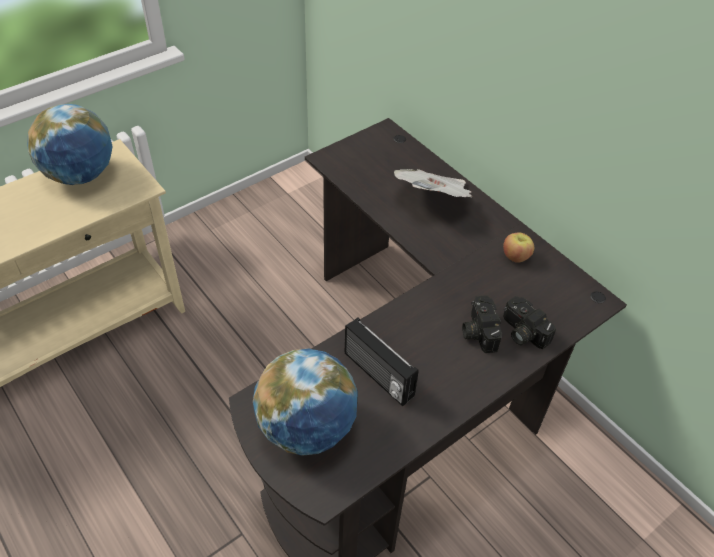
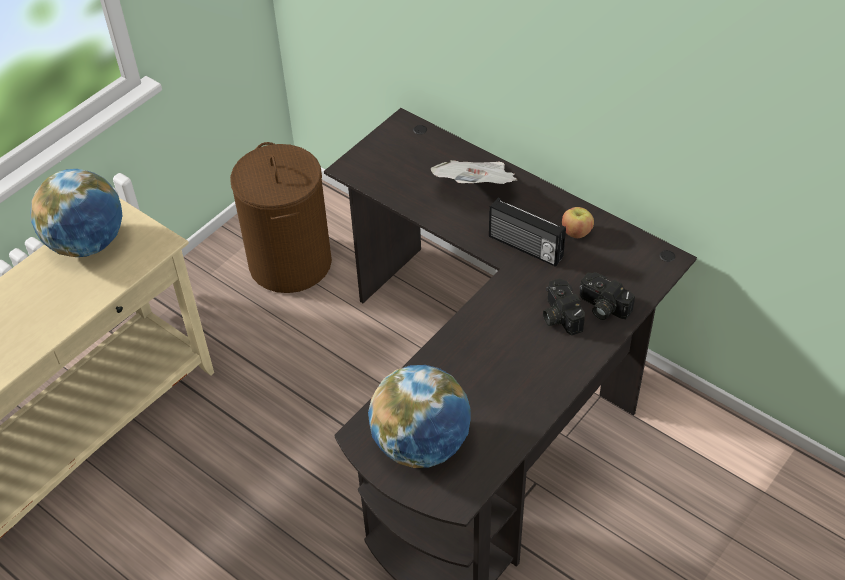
camera: 10 degrees left, 0 degrees up
(277, 234) = (290, 262): none -> brown laundry basket
(377, 375) = (473, 380): radio -> radio (524, 248)

